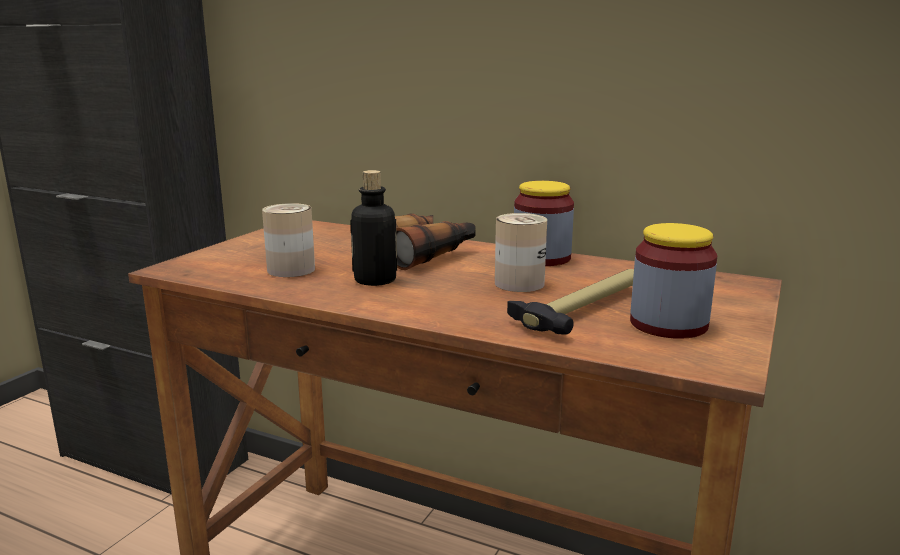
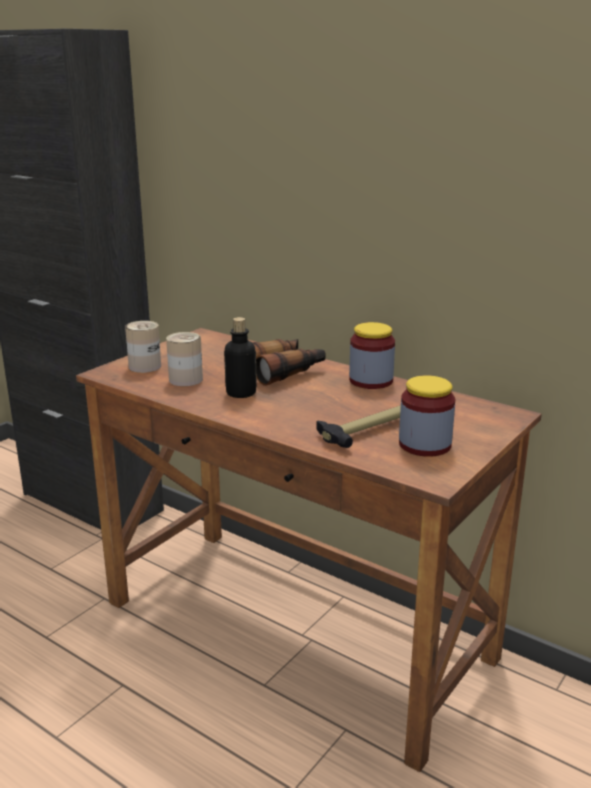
camera: 10 degrees right, 5 degrees up
(519, 283) = (341, 403): can -> can (145, 366)

